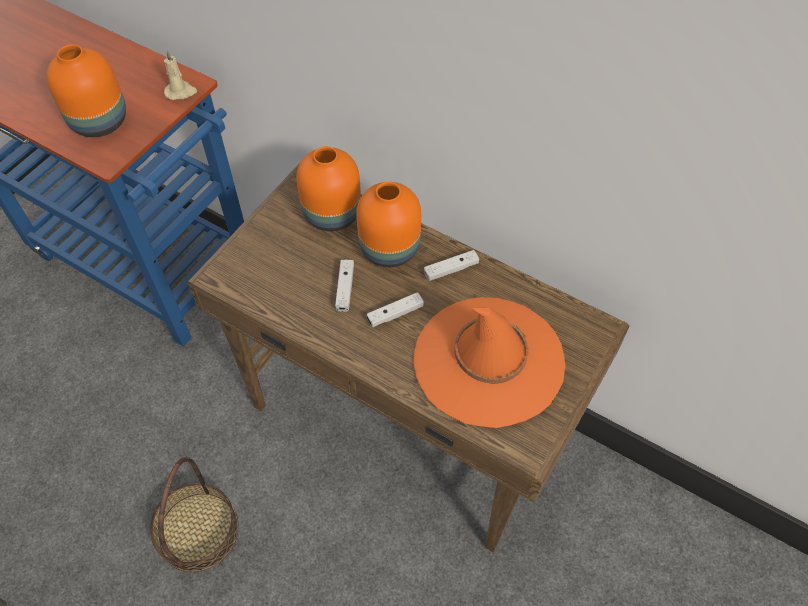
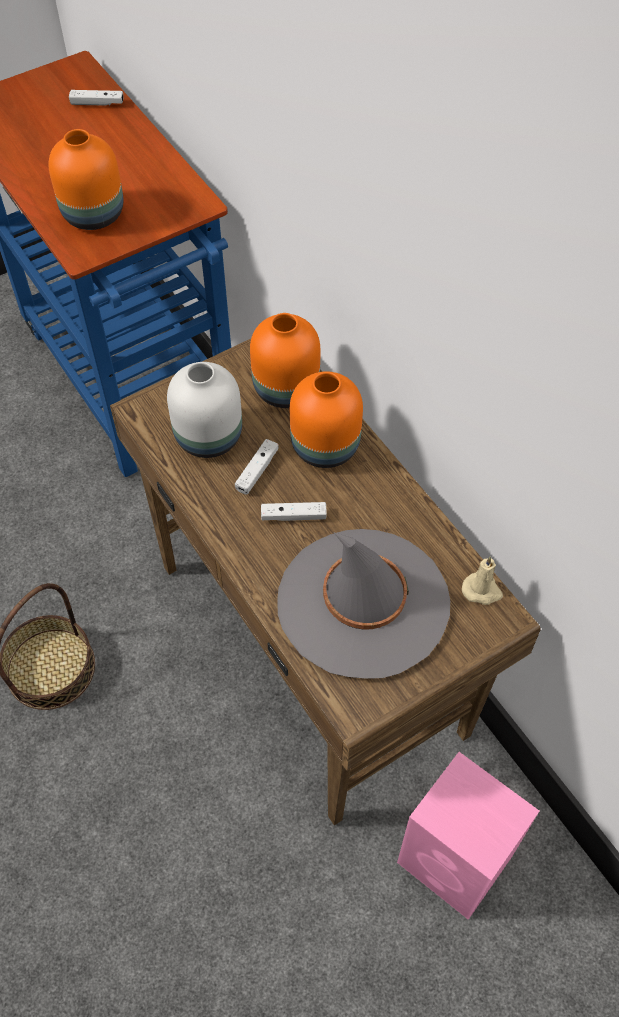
camera: 25 degrees right, 0 degrees up
(181, 92) = (186, 209): beige candle -> beige candle (482, 591)
(291, 277) = (210, 438): none -> white vase
(451, 269) = (377, 493): white game controller -> white game controller (97, 103)
(488, 360) = (363, 602): orange hat -> grey hat
(596, 536) = (456, 861): none -> pink speaker

